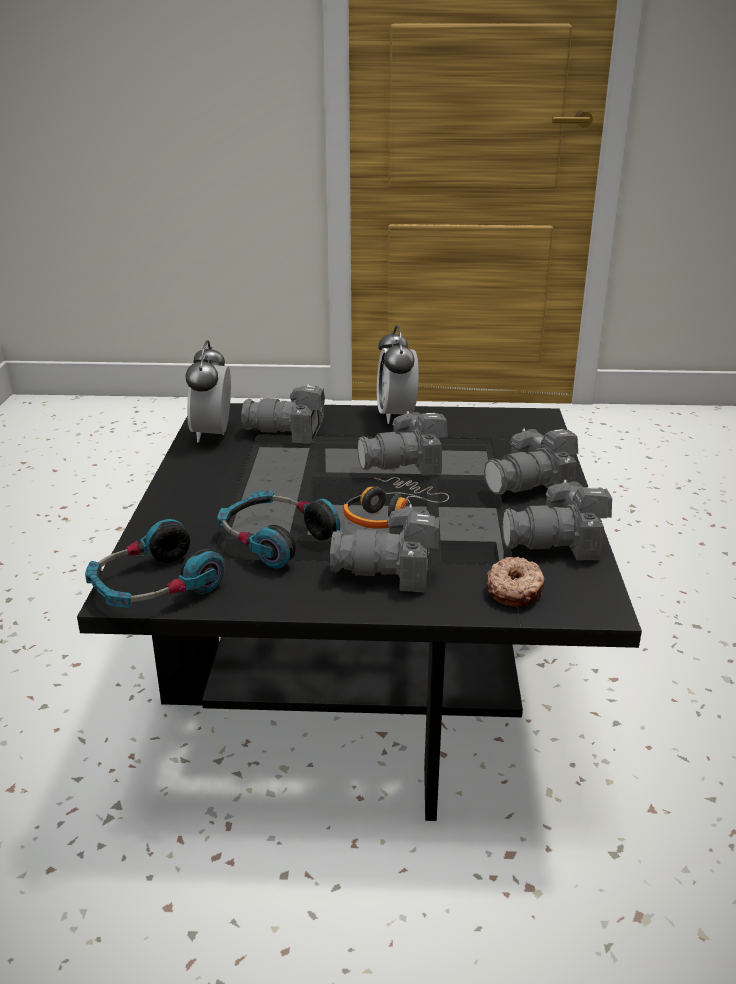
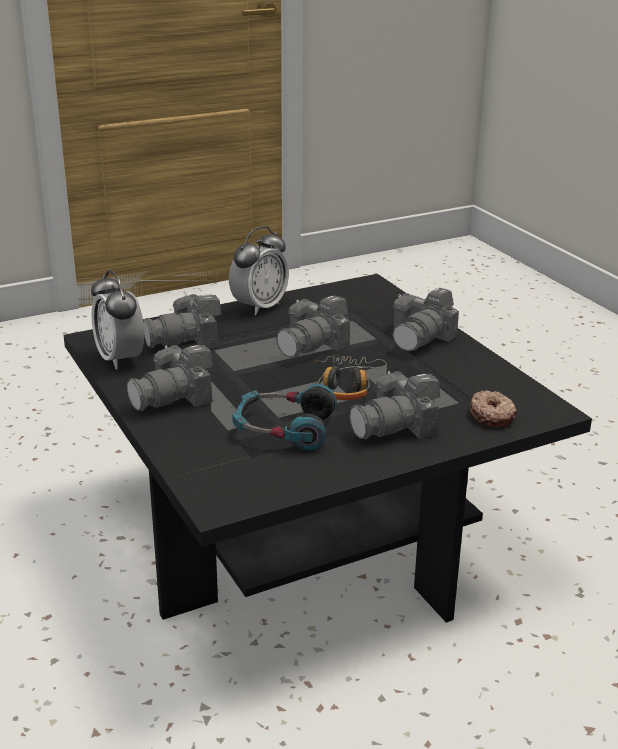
camera: 30 degrees left, 0 degrees up
(154, 586) = (234, 491): headphones -> none
(396, 415) = (259, 307): alarm clock -> alarm clock turned 105 degrees counterclockwise
(558, 542) = (484, 375): camera -> camera (174, 397)

